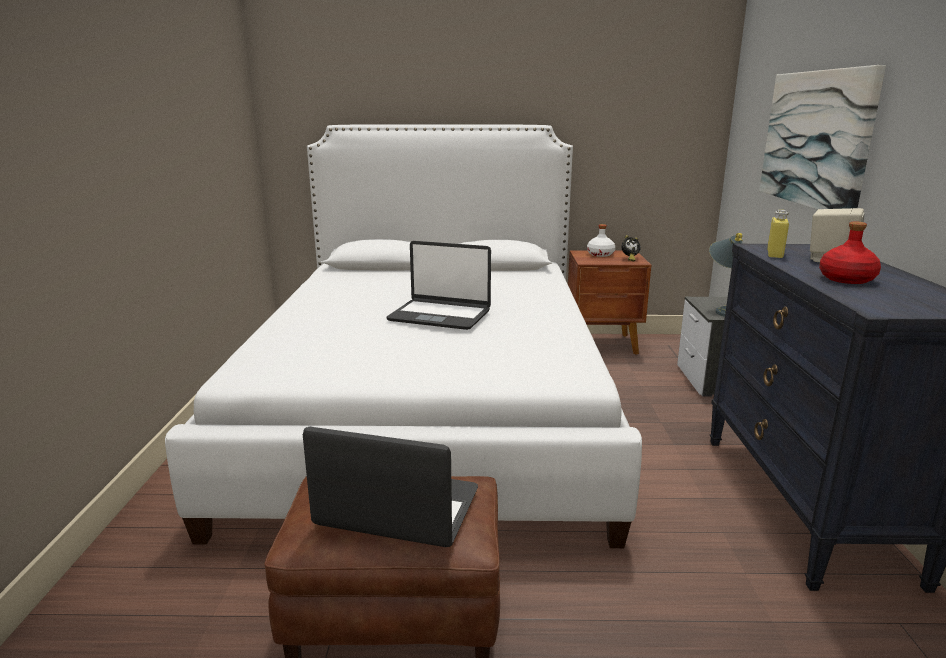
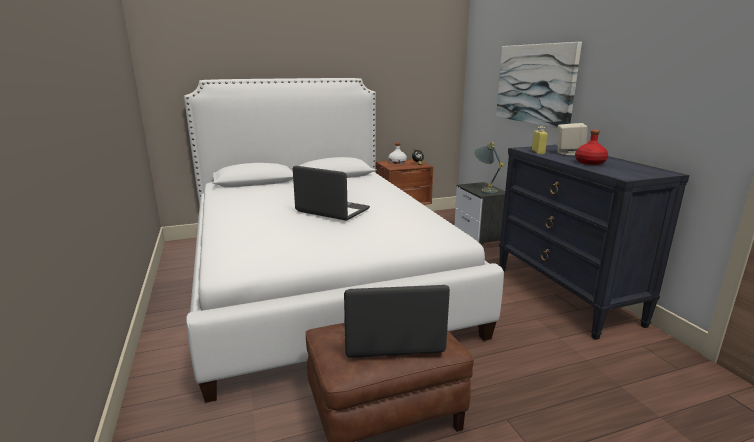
camera: 20 degrees left, 0 degrees up
(440, 315) = (332, 211): laptop -> laptop turned 150 degrees counterclockwise

